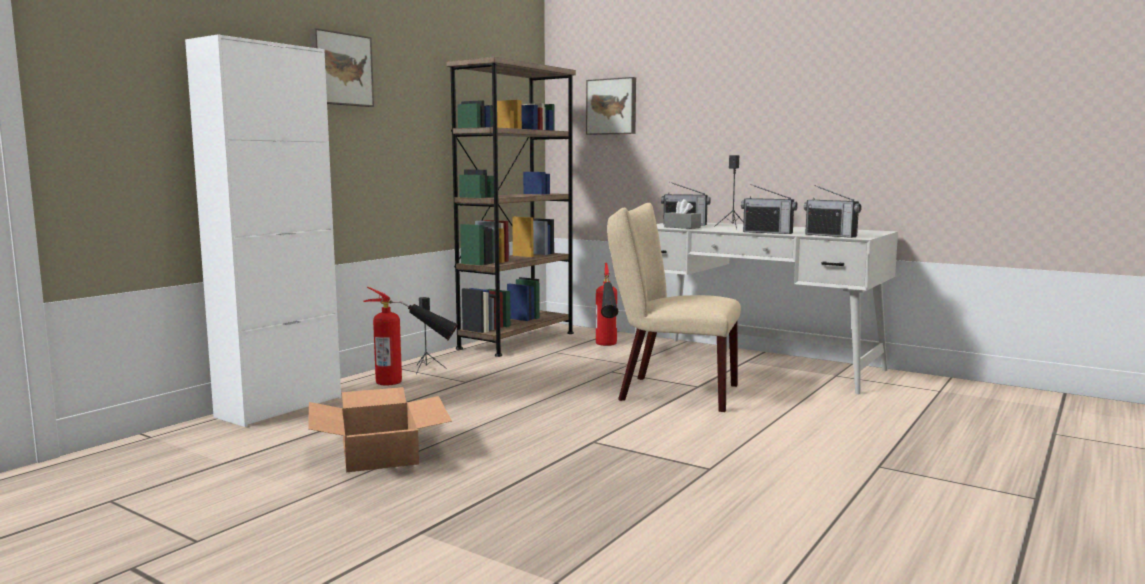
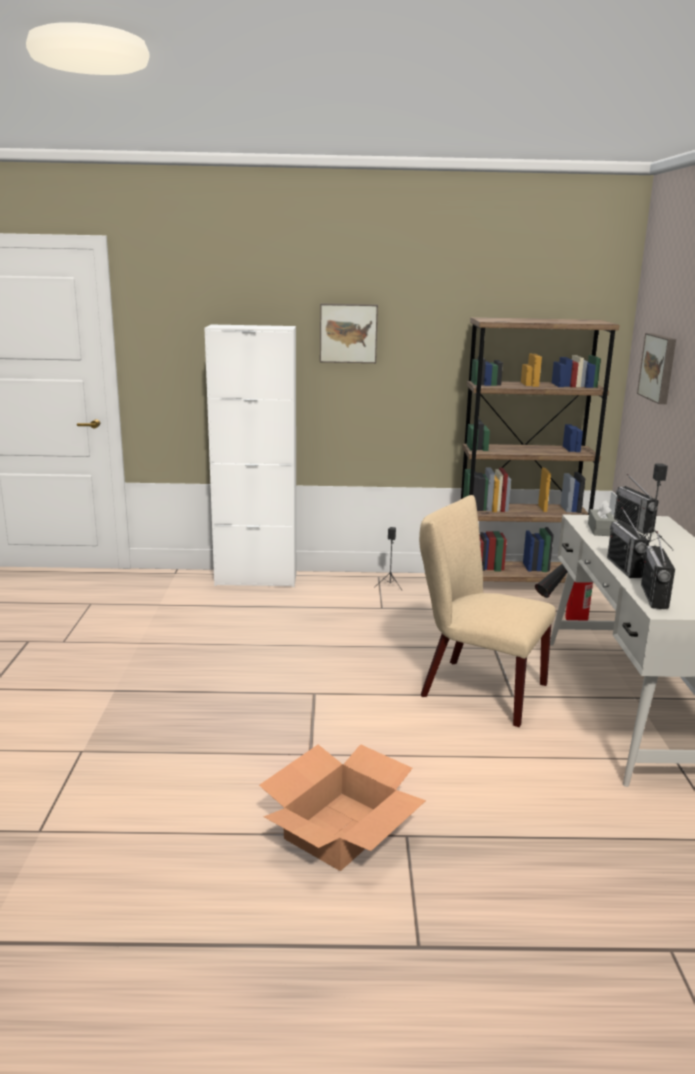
camera: 55 degrees right, 10 degrees up
(379, 452) = (216, 635): cardboard box -> cardboard box (341, 830)
(412, 382) = (354, 593): fire extinguisher -> none
(670, 392) = (475, 688): beige chair -> beige chair turned 45 degrees counterclockwise

